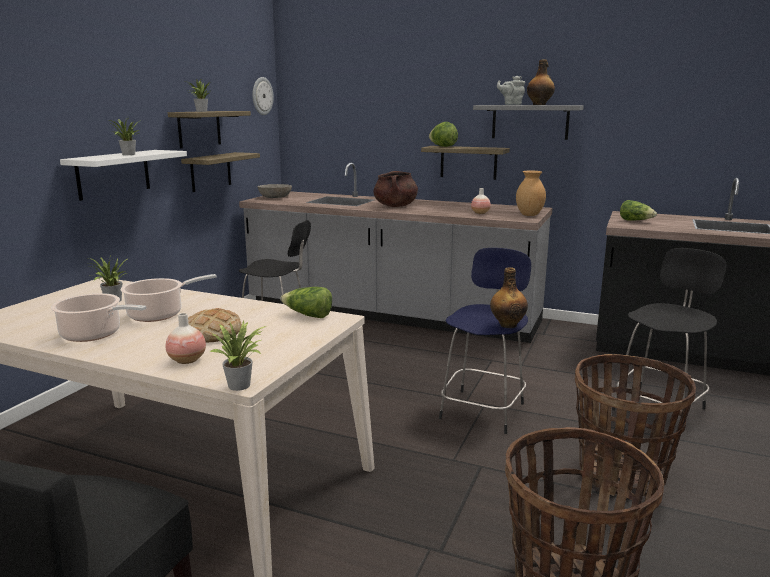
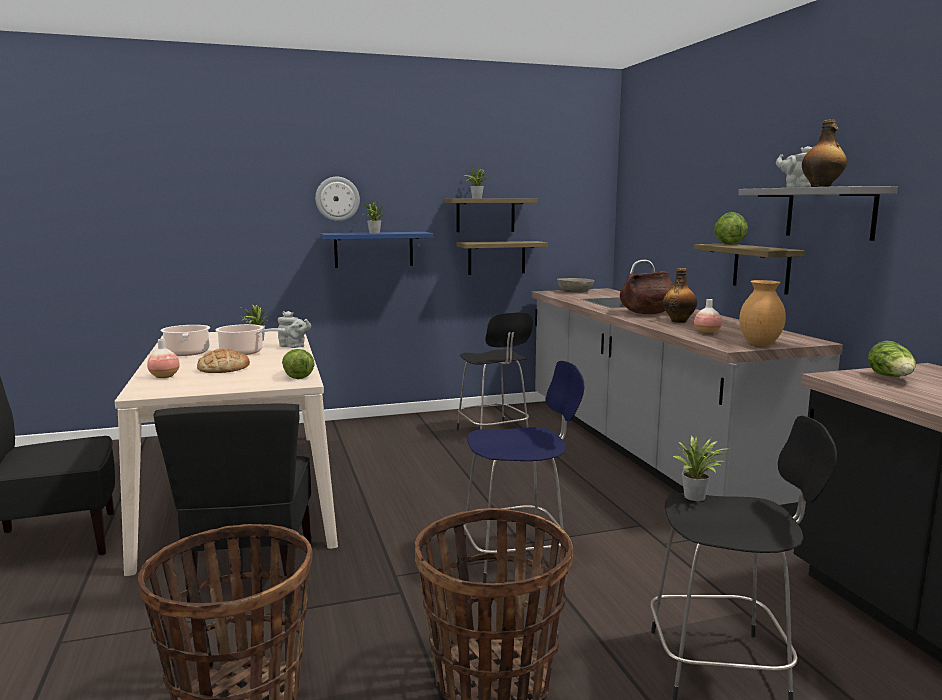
camera: 50 degrees right, 5 degrees down
(113, 174) = (373, 249): white shelf -> blue shelf
(184, 295) = (294, 346): none -> grey teapot
(242, 385) = (132, 395): potted plant -> potted plant (697, 497)
(262, 96) = (587, 184): wall clock -> wall clock (337, 199)
(359, 521) = (250, 571): none -> black chair
(507, 325) = (509, 451): bottle -> bottle (679, 321)

